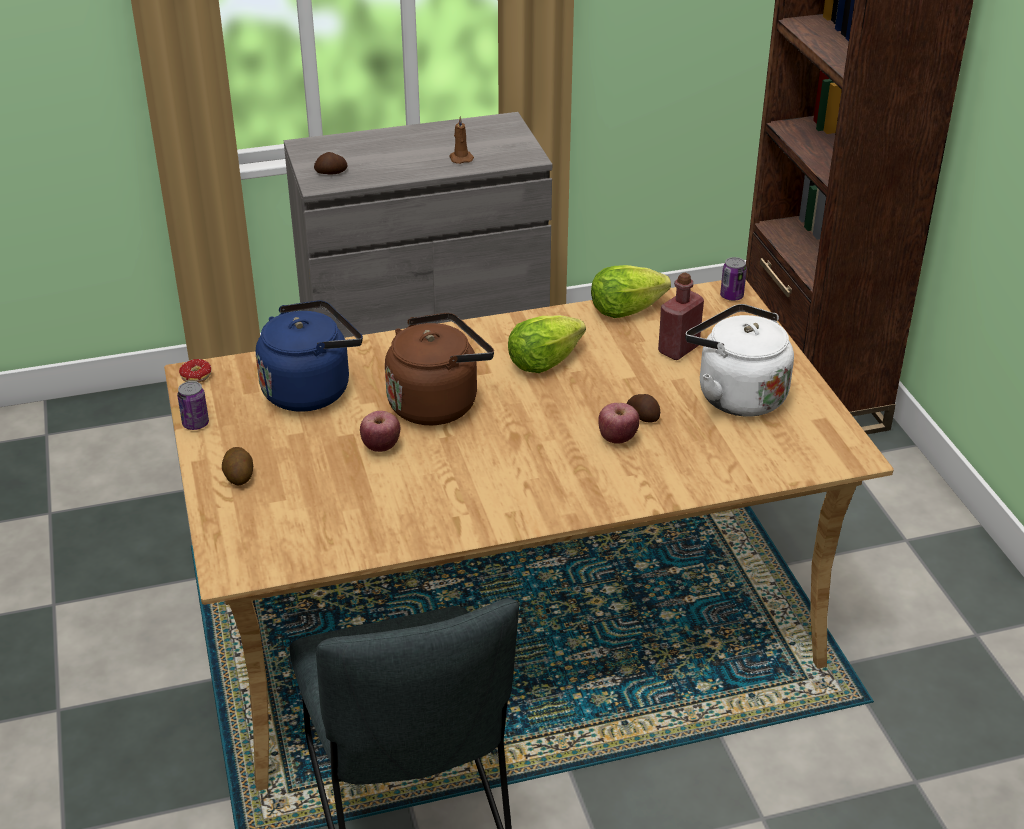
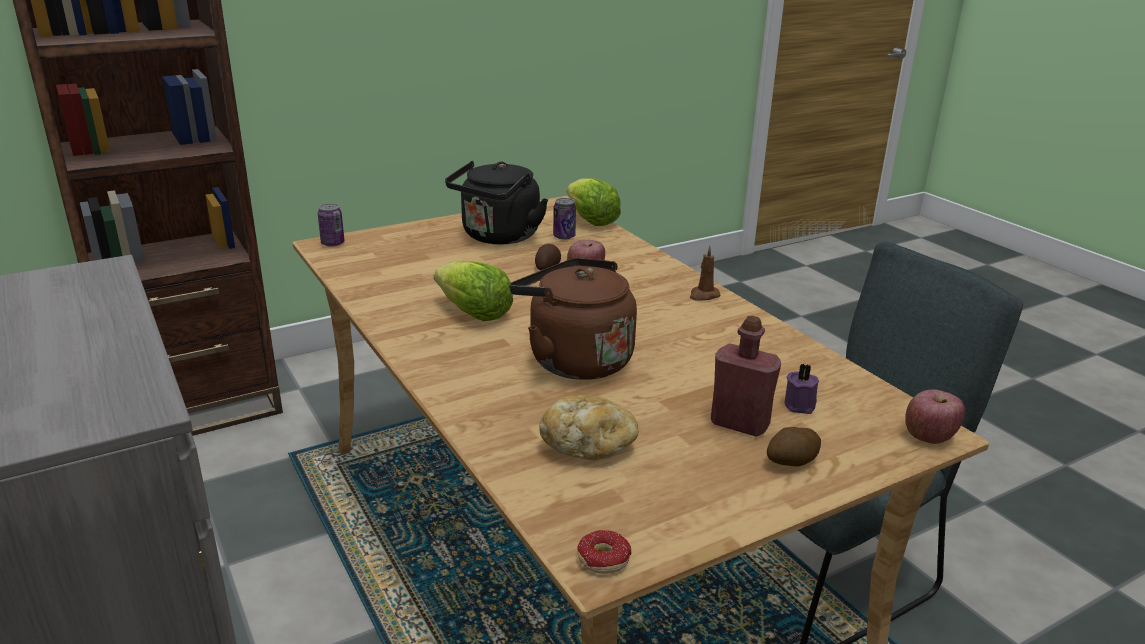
camera: 105 degrees left, 10 degrees down
(195, 424) = (716, 526): can -> can (564, 236)
(308, 507) = (801, 405): none -> purple candle
(311, 389) = (588, 446): blue kettle -> bread
(331, 173) = (101, 405): potato -> none
(381, 446) = (671, 380): apple -> apple (929, 436)
(460, 158) = (89, 308): brown candle -> brown candle (703, 295)
(625, 310) = (363, 284): lettuce -> lettuce (591, 221)
(678, 349) = (433, 259): red bottle -> red bottle (739, 424)
(736, 395) = (498, 237): white kettle -> black kettle

